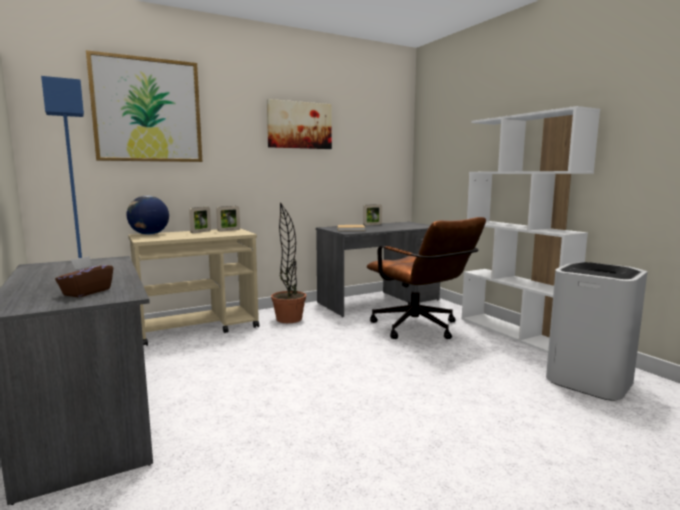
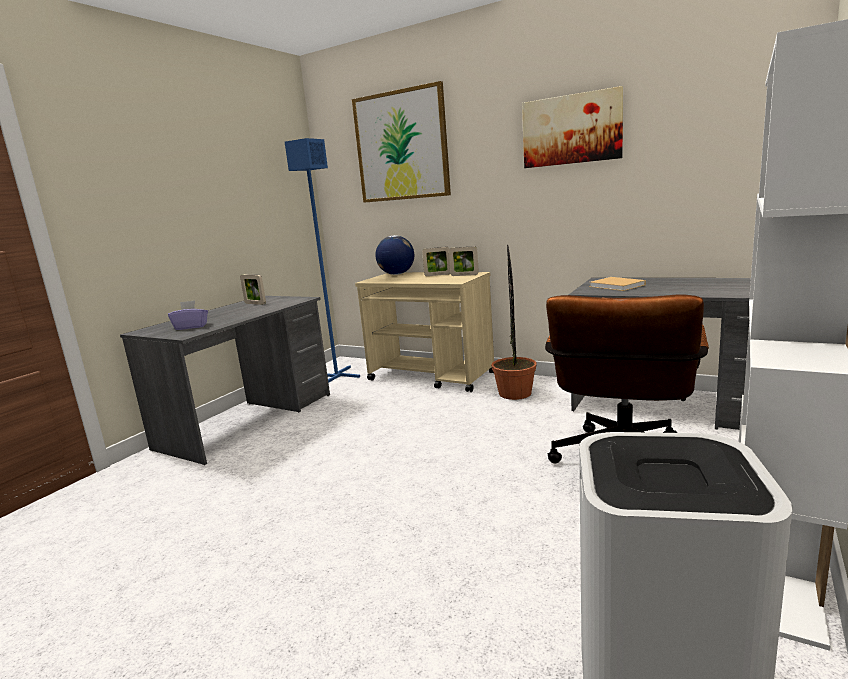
camera: 60 degrees right, 5 degrees up
(86, 292) = (191, 327): brown tissue box -> purple tissue box
(372, 224) = (688, 280): picture frame -> picture frame (255, 303)

